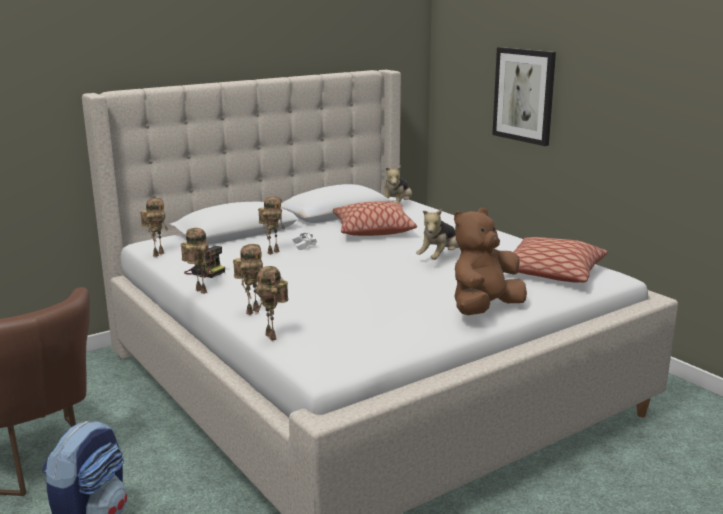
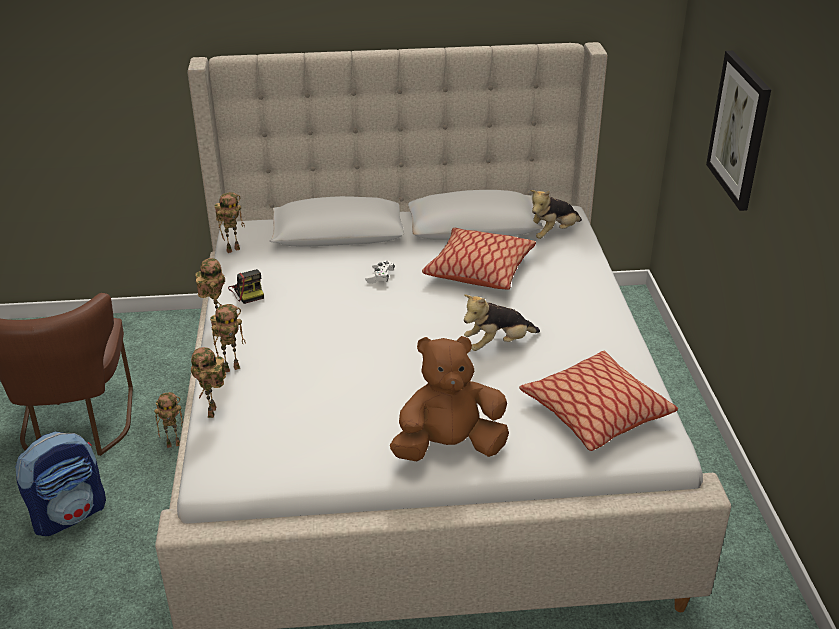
camera: 30 degrees right, 15 degrees up
(273, 252) = (340, 278): toy robot -> toy robot (174, 444)

